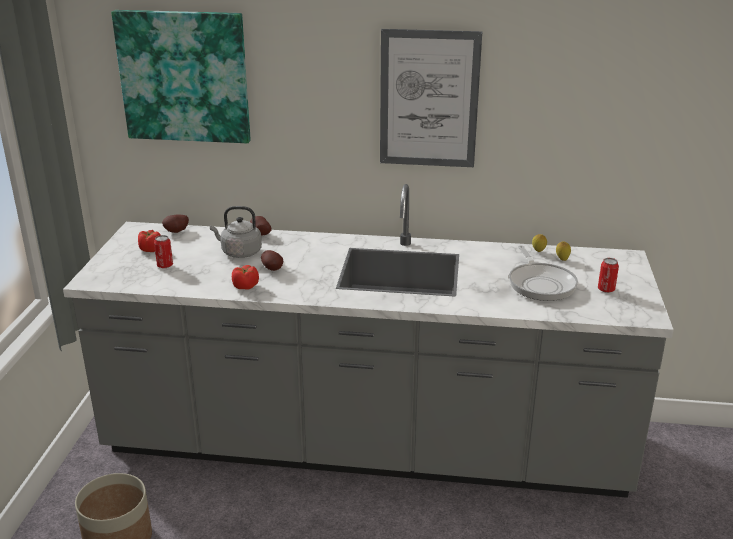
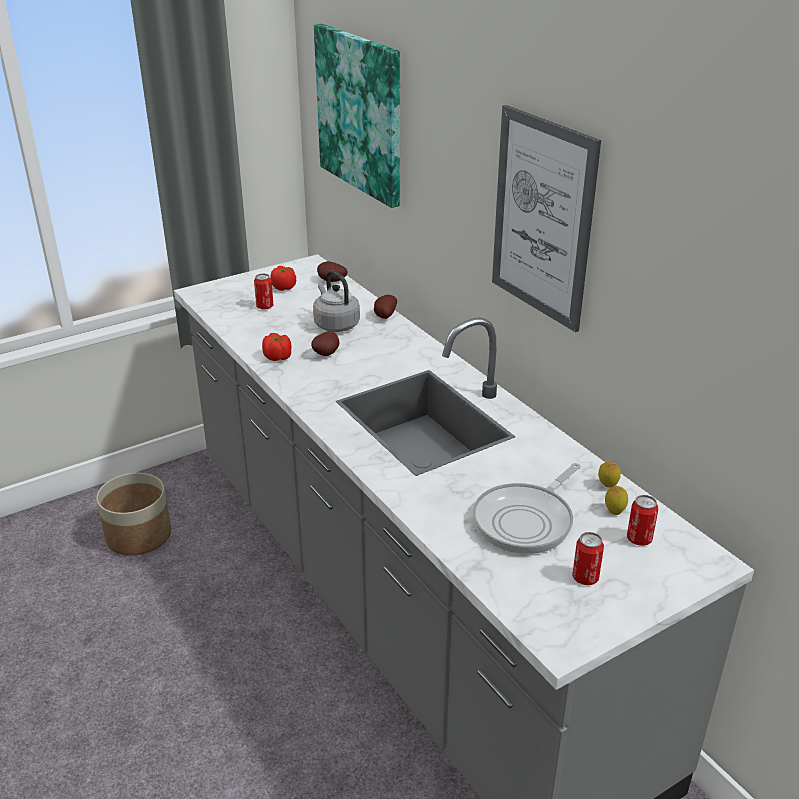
camera: 50 degrees right, 5 degrees up
(591, 264) = (639, 539): none -> can

